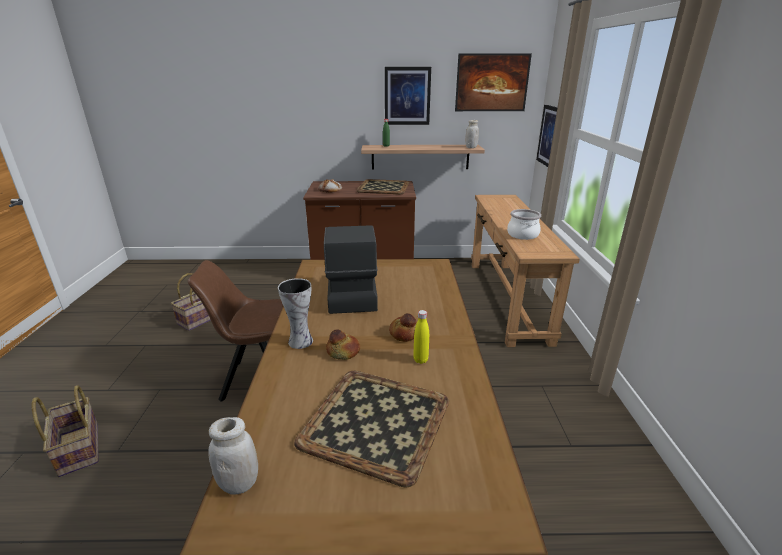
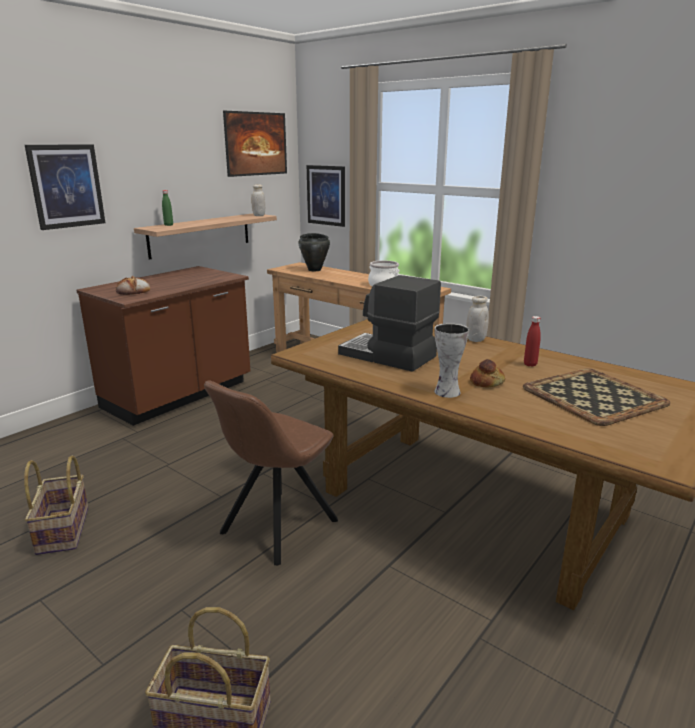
camera: 50 degrees left, 5 degrees down
(239, 483) = (627, 453): white jar -> white jar (476, 339)
(383, 187) = (188, 276): tray -> none
(404, 333) = (486, 358): bread -> none
(407, 96) = (178, 161): picture -> picture (66, 186)
(420, 360) = (530, 364): yellow bottle -> red bottle
(507, 204) = (315, 270): none -> black cooking pot

